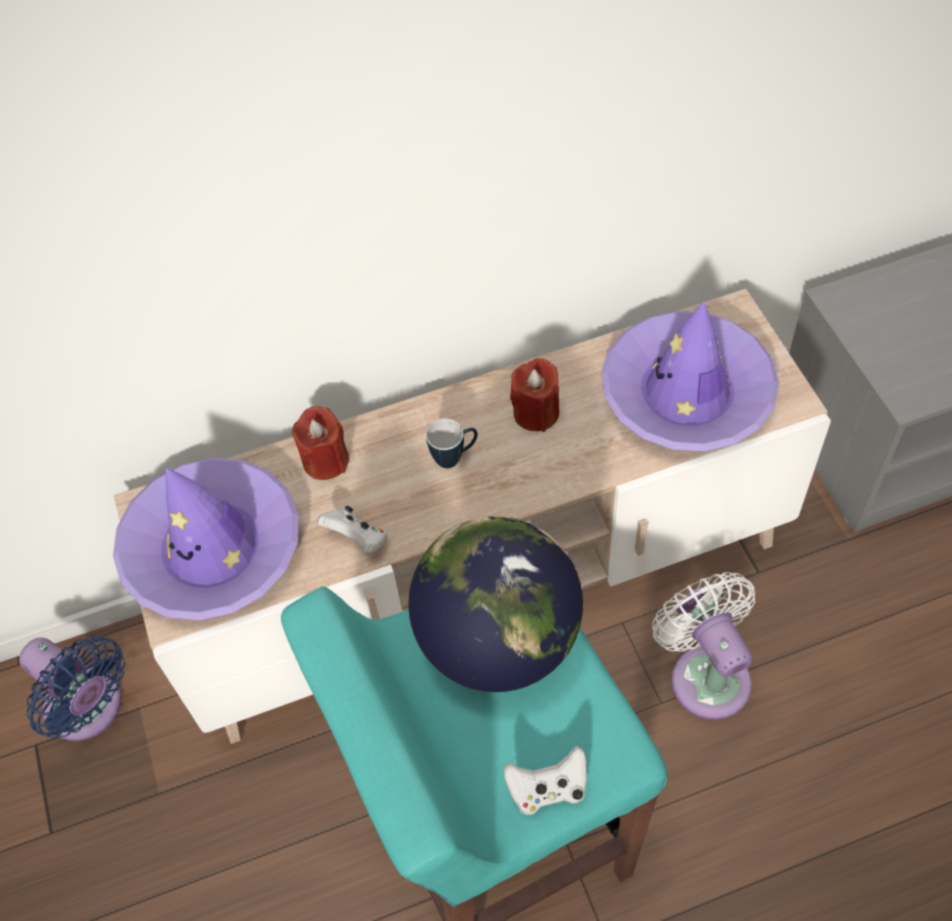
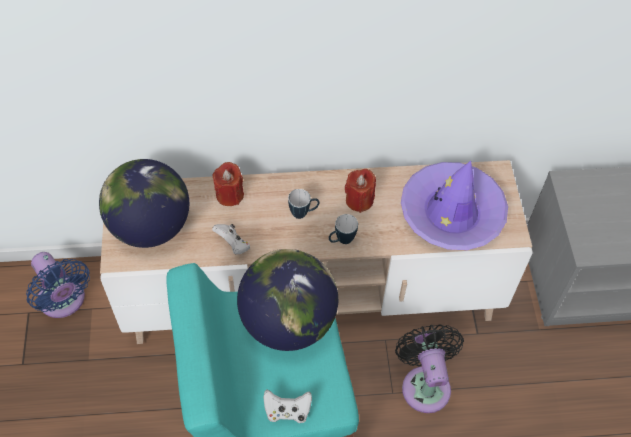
camera: 10 degrees right, 0 degrees up
(213, 548) = (151, 227): purple hat -> globe
(529, 484) = (341, 241): none -> mug
(706, 673) = (425, 384): white fan -> black fan

